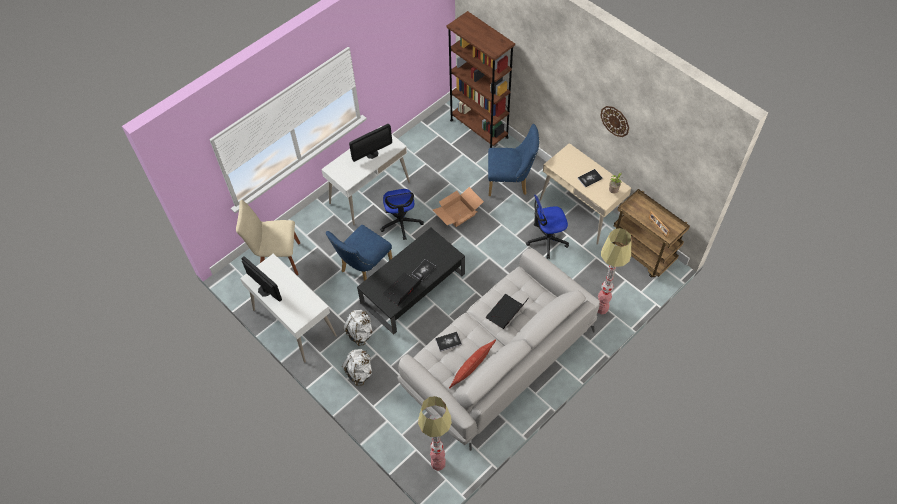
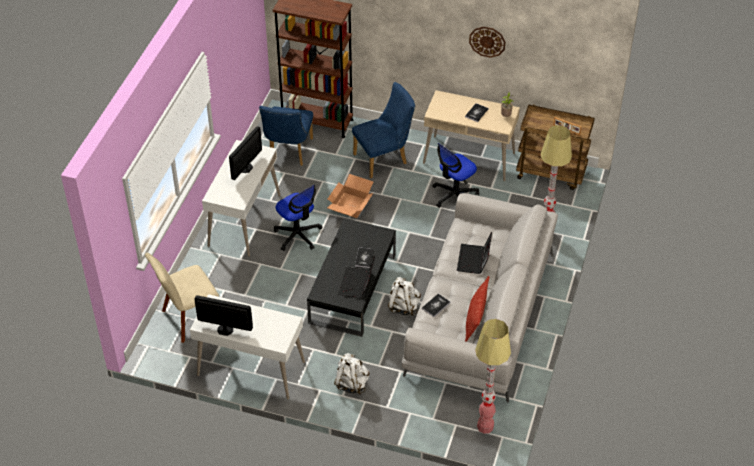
camera: 30 degrees left, 10 degrees down
(360, 333) = (327, 349): white backpack -> white backpack (403, 306)
(363, 269) = (288, 291): blue chair -> blue chair (288, 152)

